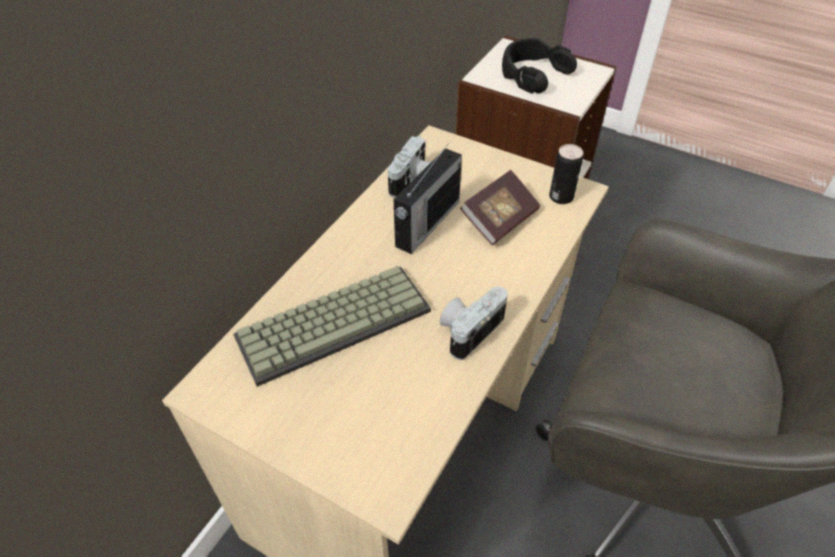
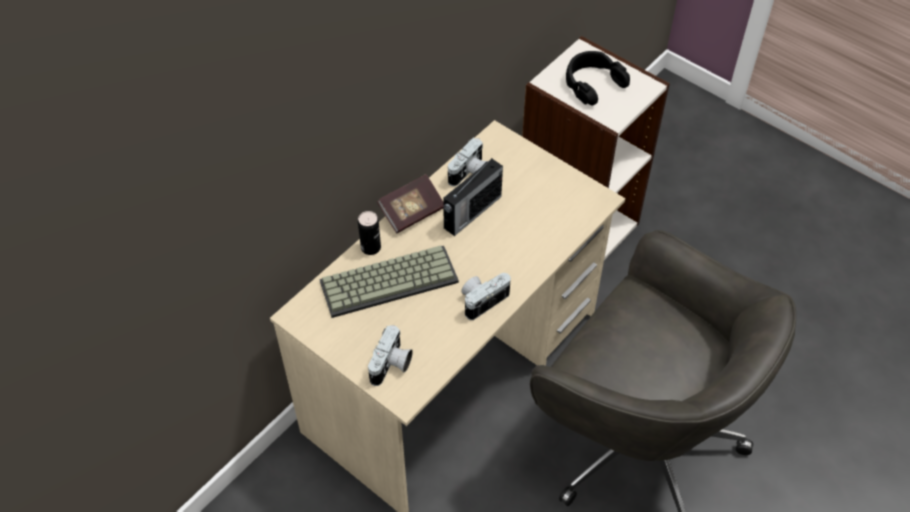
camera: 10 degrees right, 5 degrees up
(358, 446) = (392, 365): none -> camera
(499, 220) = (528, 216): book -> book (411, 212)
(561, 197) = (583, 203): can -> can (370, 247)

